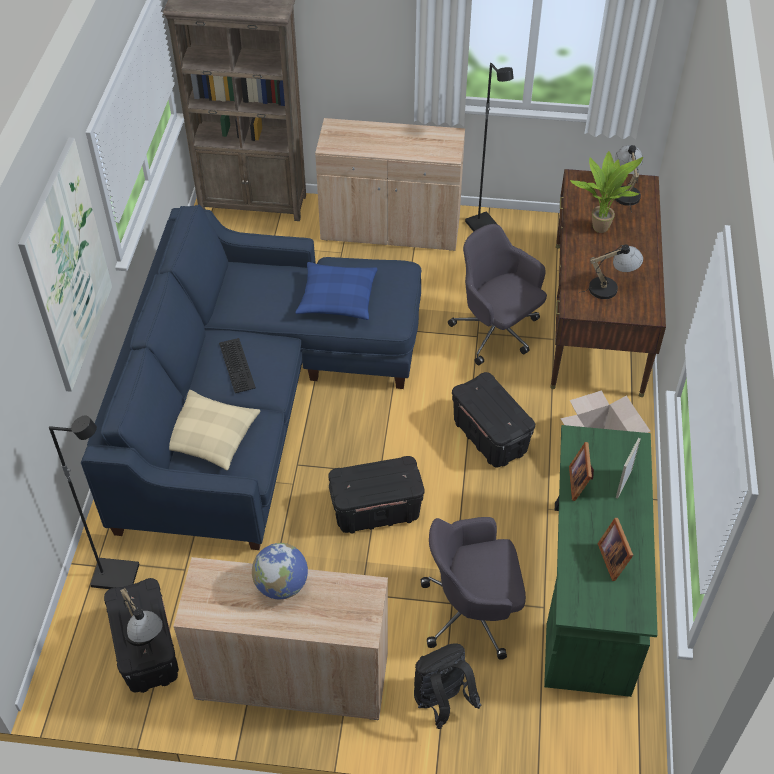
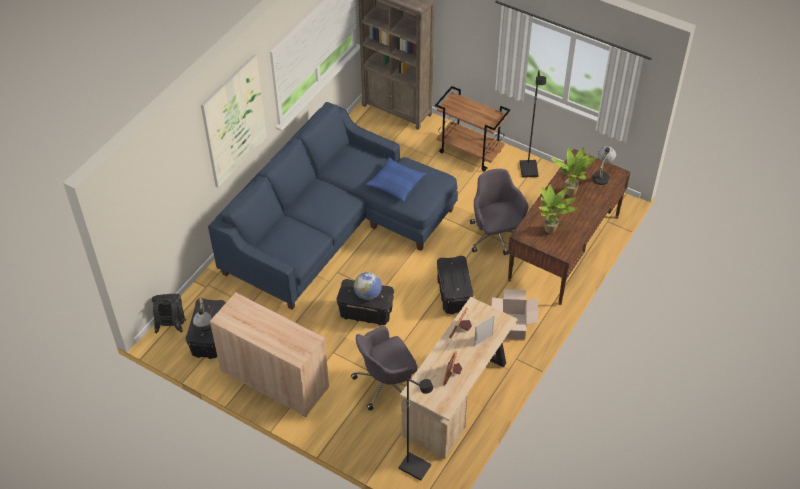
camera: 25 degrees right, 0 degrees up
(116, 575) = (213, 295): black floor lamp -> black floor lamp (415, 467)
(209, 436) = (285, 237): beige pillow -> none
(238, 365) = (321, 204): keyboard -> none
(281, 585) = (270, 321): globe -> globe (368, 294)
(390, 229) = (470, 152): beige cabinet -> brown cart
(442, 702) = (343, 421): black backpack -> black backpack (171, 326)
(472, 612) = (386, 384): grey office chair -> grey office chair turned 45 degrees counterclockwise
(589, 589) = (458, 397): green desk -> beige desk
(610, 288) = (551, 230): table lamp -> potted plant

